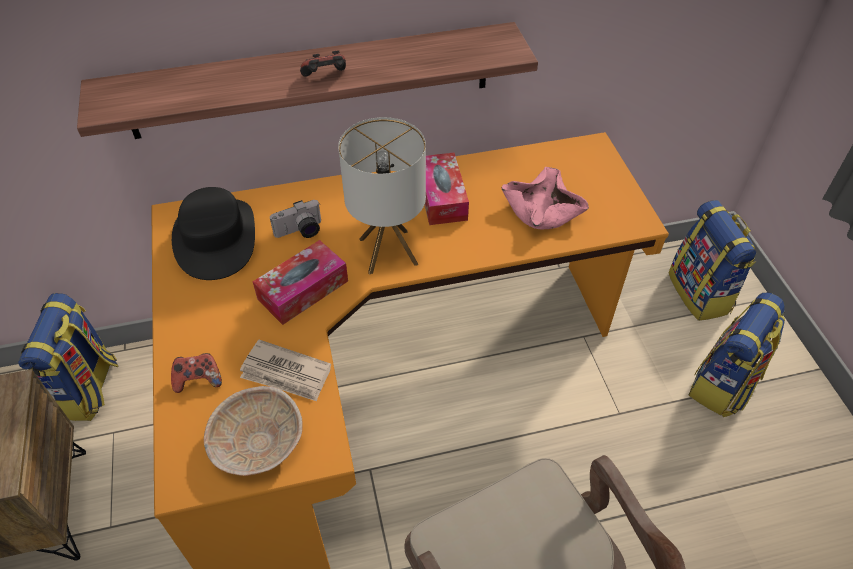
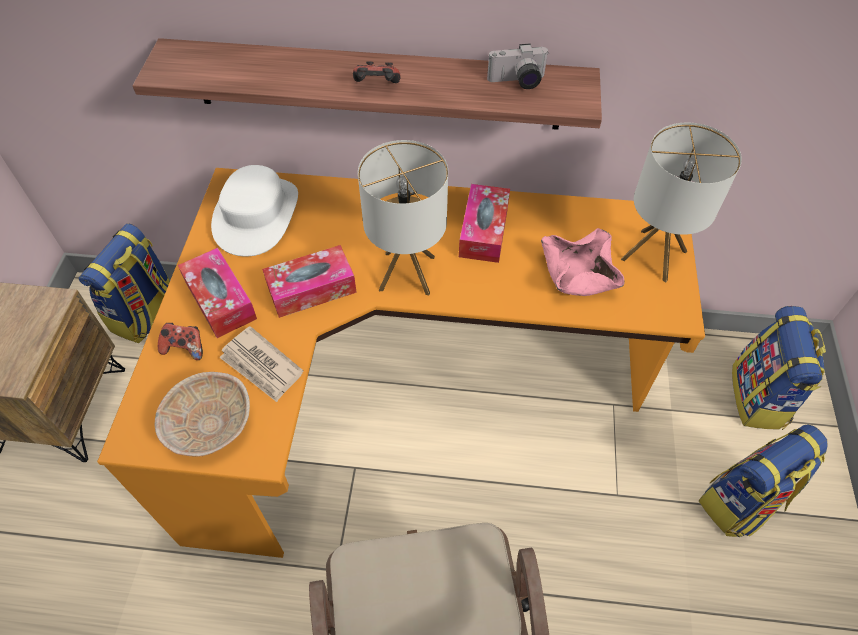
camera: 20 degrees right, 5 degrees up
(215, 238) = (256, 215): black hat -> white hat
(215, 325) = (220, 300): none -> tissue box
(300, 232) = (334, 230): camera -> camera (517, 82)
(597, 179) = (654, 255): none -> table lamp

